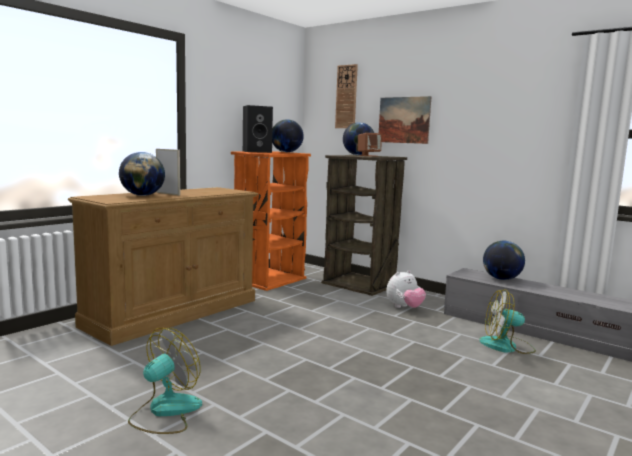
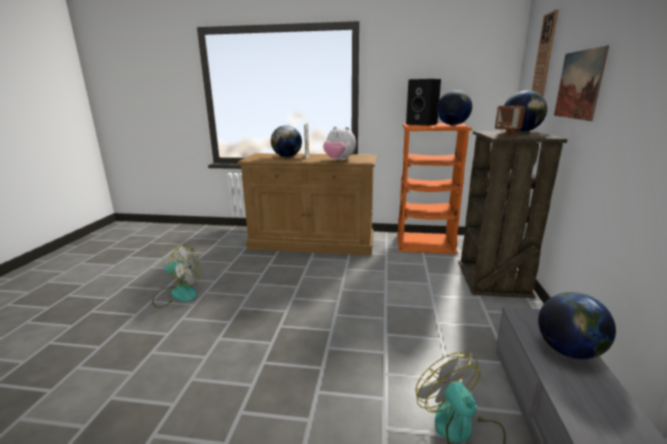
camera: 60 degrees right, 10 degrees up
(404, 307) = (470, 321): plush toy -> plush toy (339, 160)

